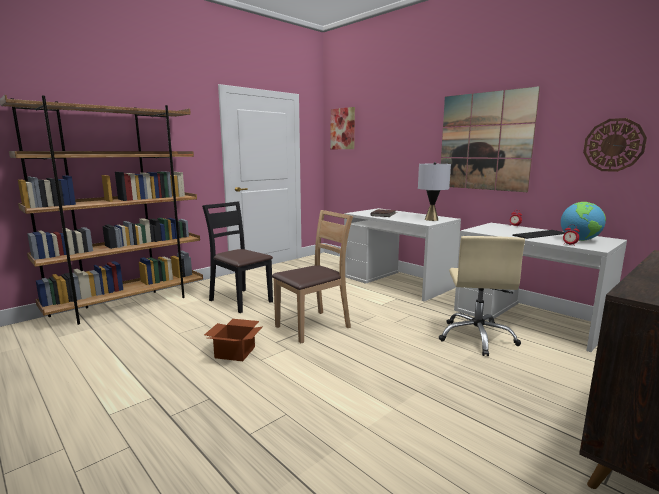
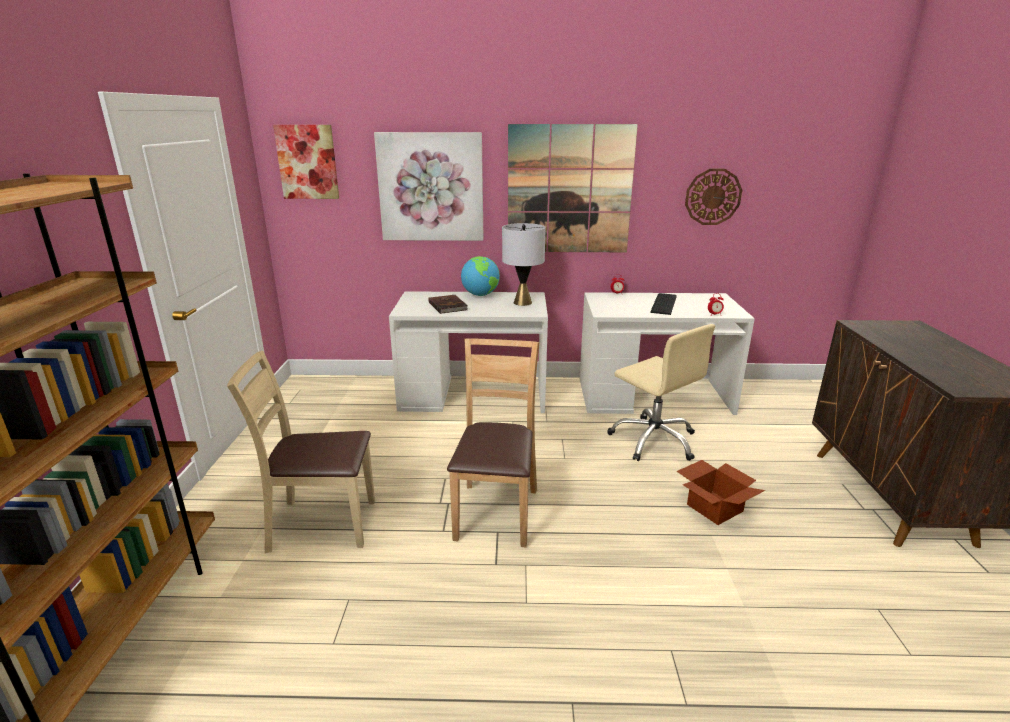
camera: 45 degrees left, 10 degrees up
(236, 352) = (477, 613): cardboard box -> cardboard box (714, 507)
(241, 300) = (321, 524): black chair -> beige chair
(398, 141) = (431, 187): none -> picture
(580, 240) = (705, 304): globe -> globe (480, 295)

